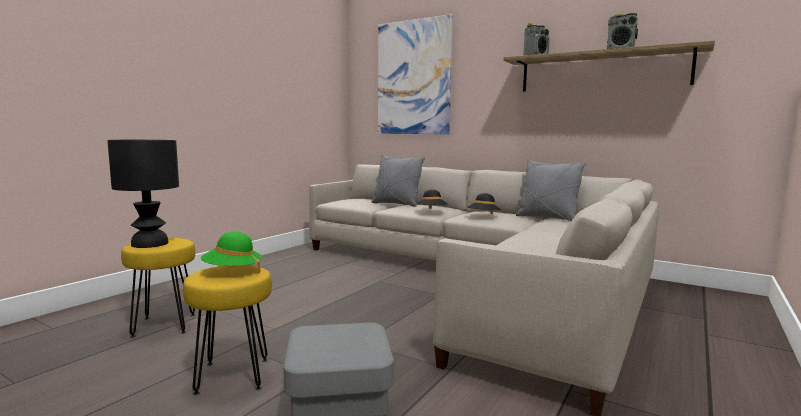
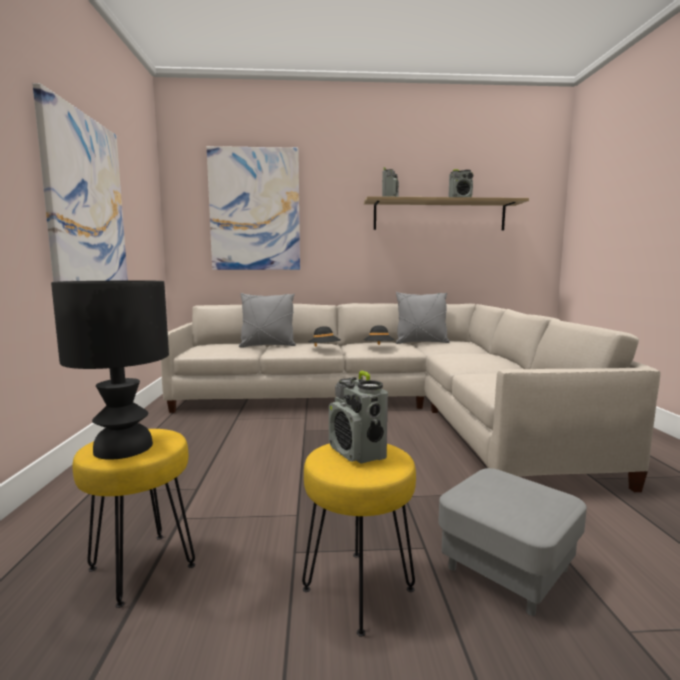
camera: 35 degrees left, 0 degrees up
(232, 271) = (357, 453): green hat -> radio
(248, 88) = (86, 207): none -> picture

